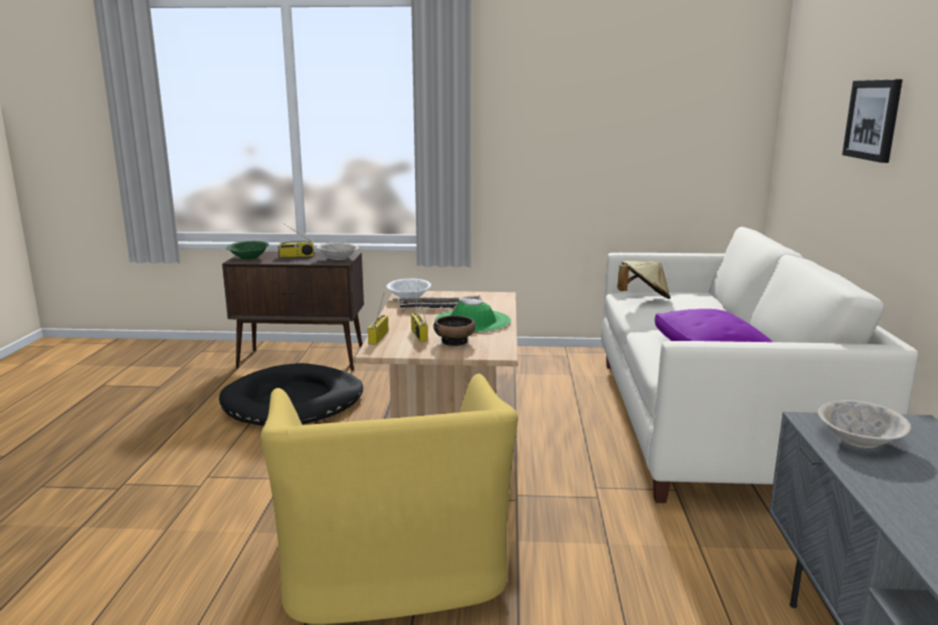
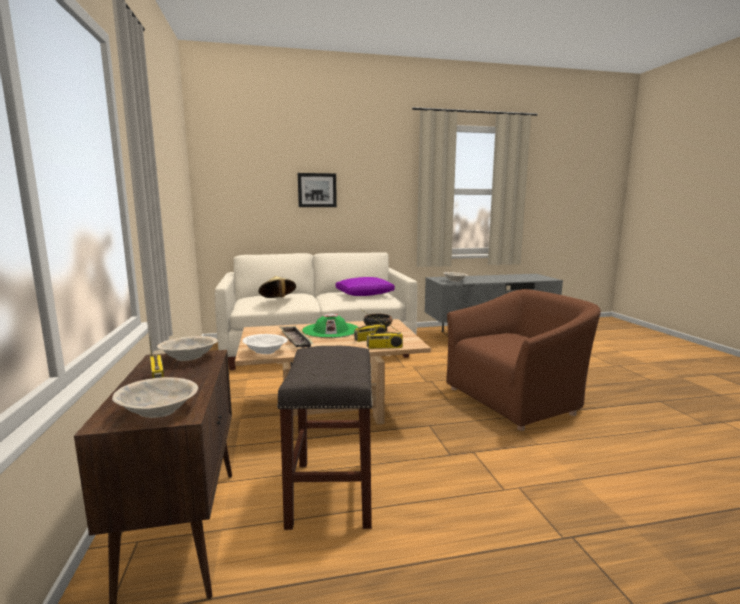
camera: 105 degrees left, 5 degrees down
(249, 258) = (158, 412): green bowl -> beige bowl
(294, 401) = (331, 492): black dog bed -> grey stool
(393, 567) = (516, 399): yellow armchair -> brown armchair

